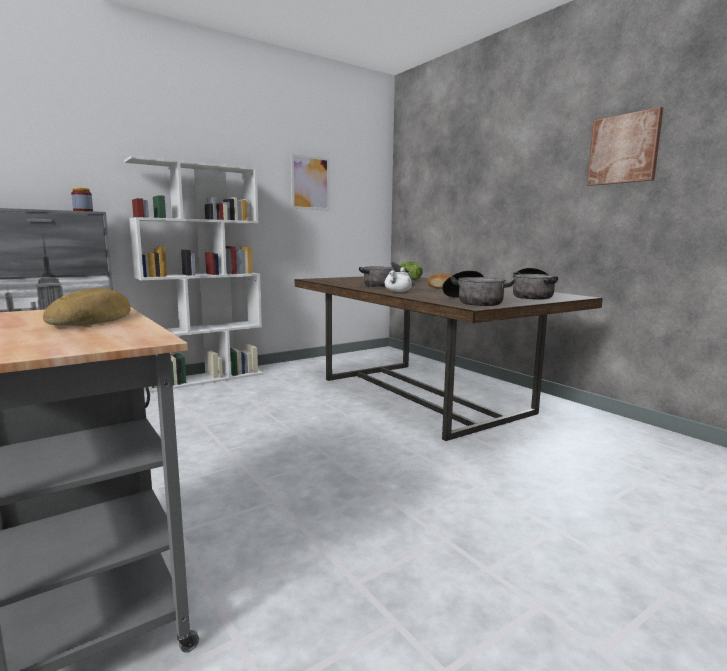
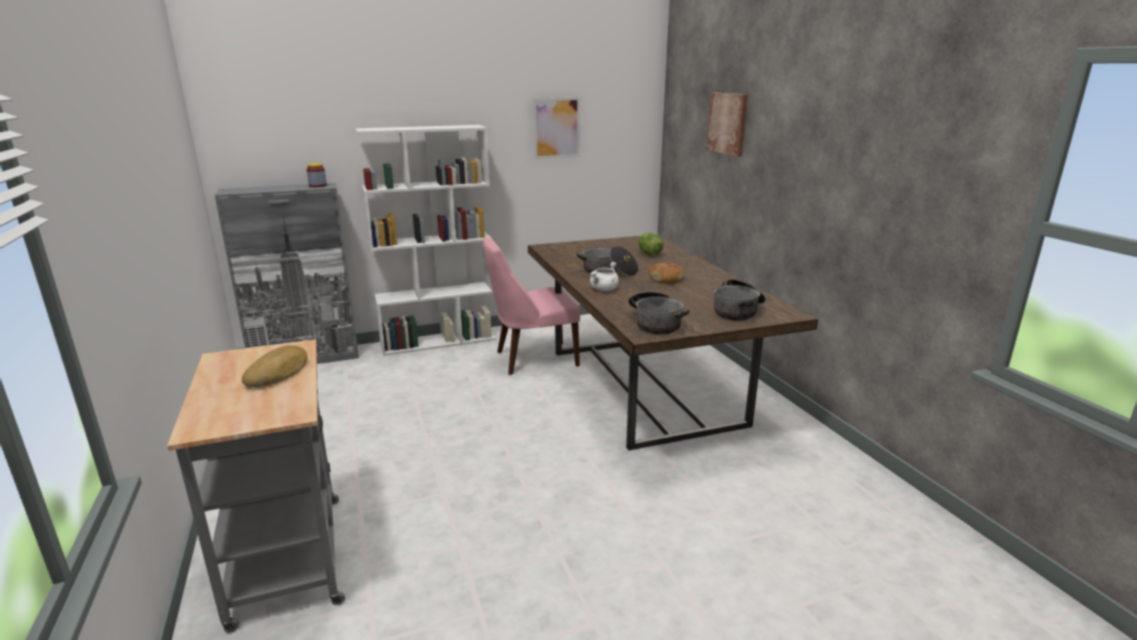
camera: 15 degrees right, 10 degrees up
(306, 384) = (532, 359): none -> pink chair
(624, 149) = (873, 143): picture -> picture (728, 123)

